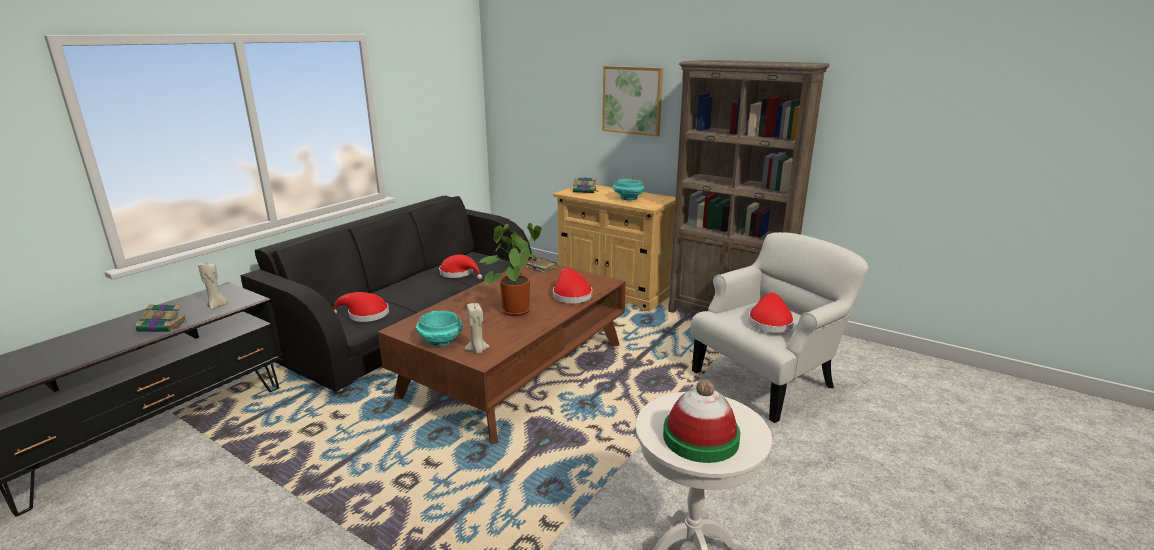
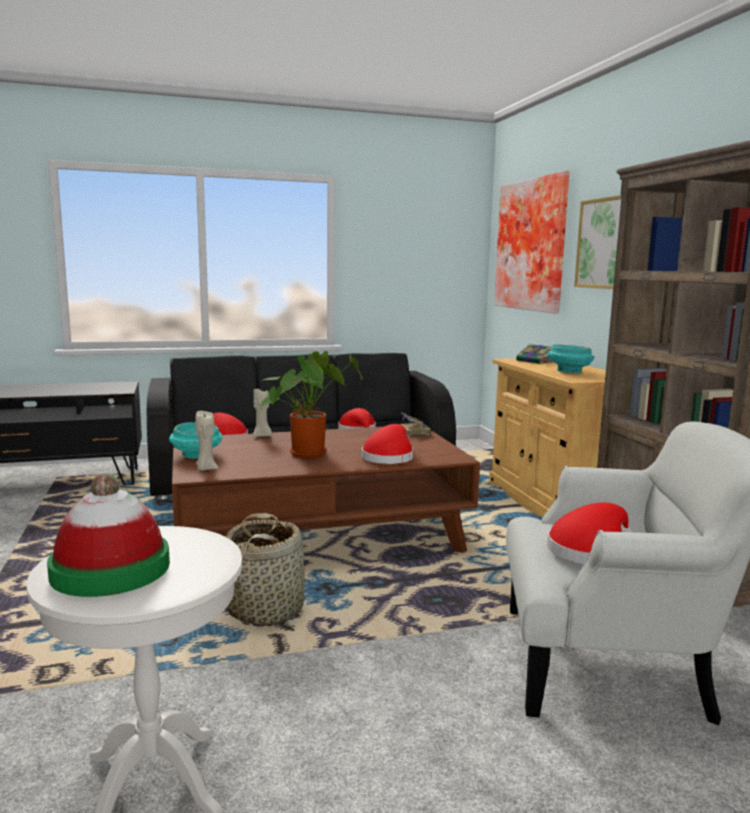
camera: 40 degrees right, 10 degrees down
(163, 326) = (46, 392): book -> none
(217, 306) = (97, 390): beige candle -> beige candle (262, 436)
(546, 93) = (534, 245): none -> picture
(574, 434) = (266, 608): none -> basket

